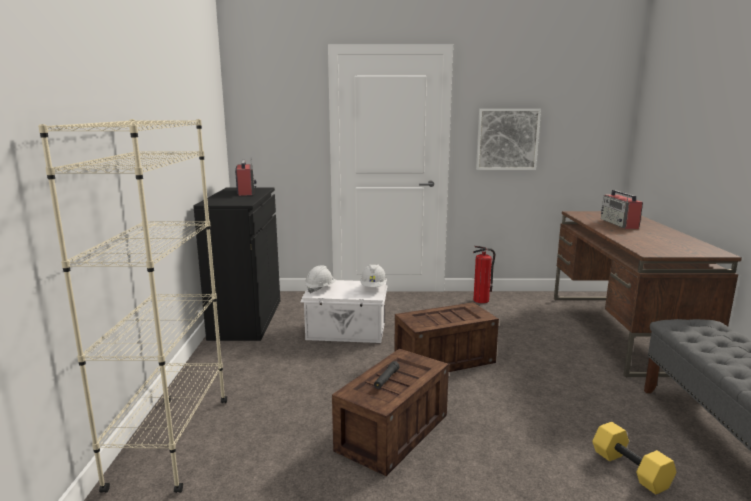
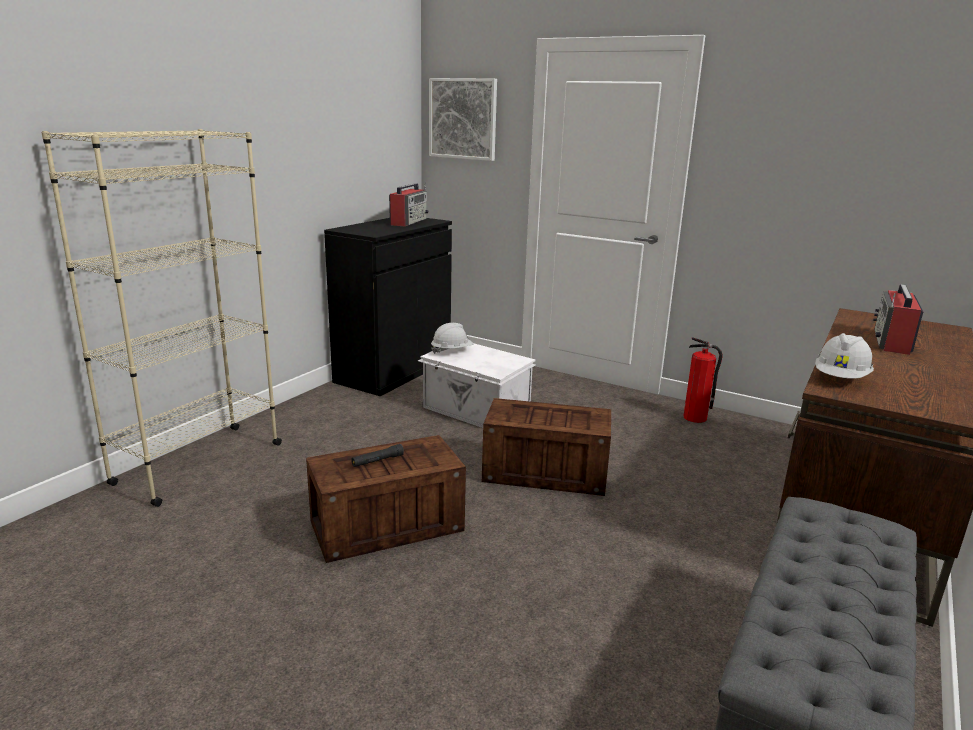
camera: 30 degrees right, 5 degrees up
(373, 287) = (509, 362): white hard hat -> white hard hat (840, 378)
(507, 139) = (775, 184): picture -> picture (463, 119)
(631, 469) = (601, 675): yellow dumbbell -> none

